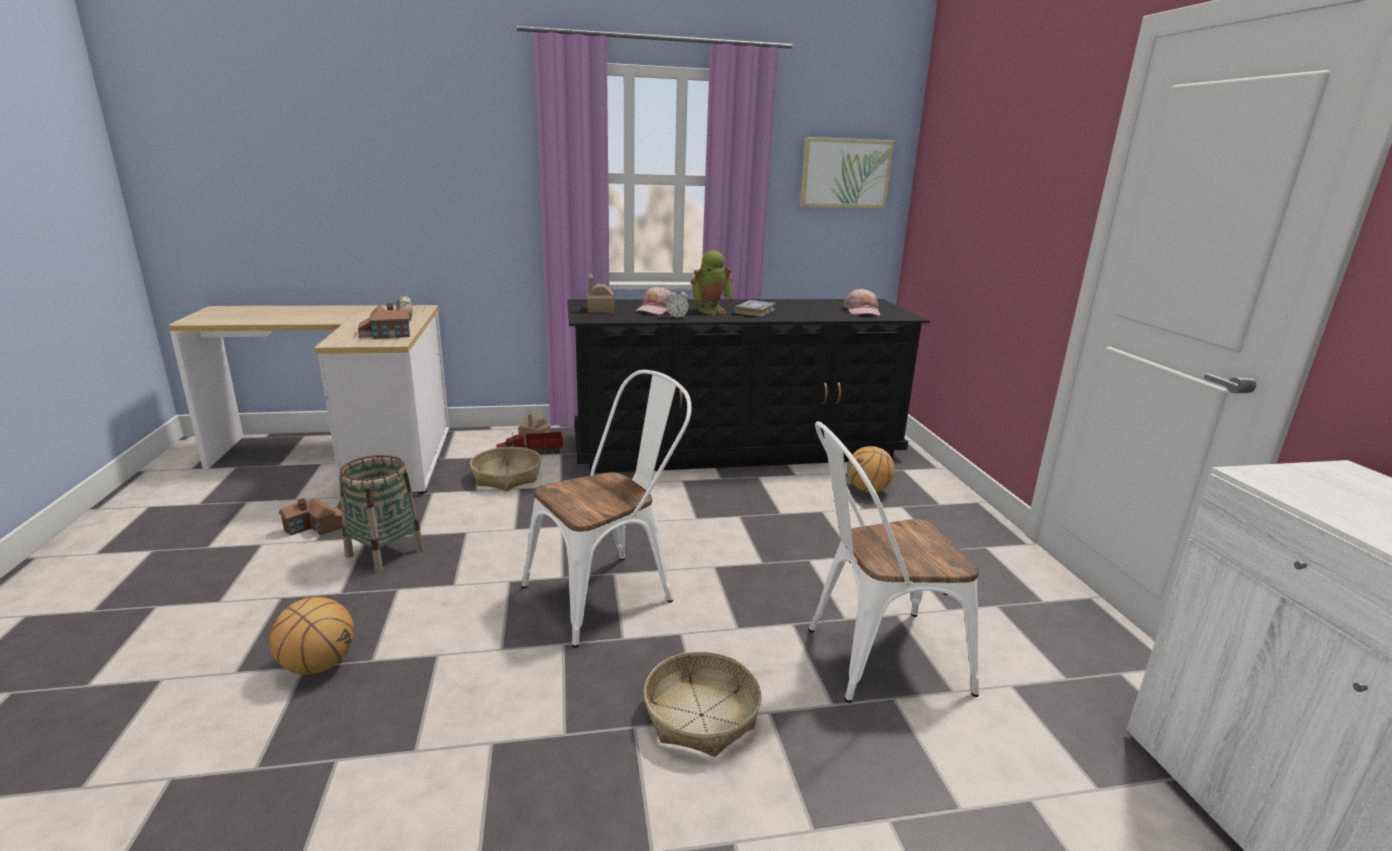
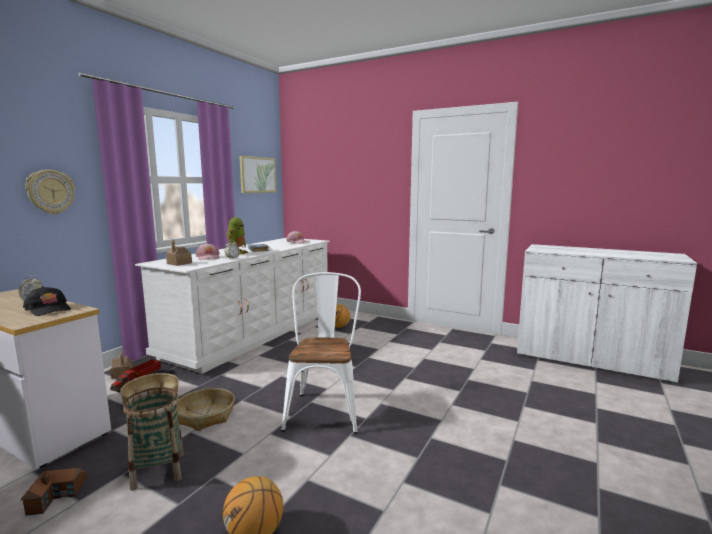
camera: 50 degrees left, 10 degrees down
(384, 334) = (49, 309): toy house -> black cap
(483, 192) = (50, 192): none -> wall clock
(702, 715) = (439, 419): basket -> basket (206, 416)
(736, 447) = (253, 333): black dresser -> white dresser
(873, 658) = (443, 373): white chair -> none

